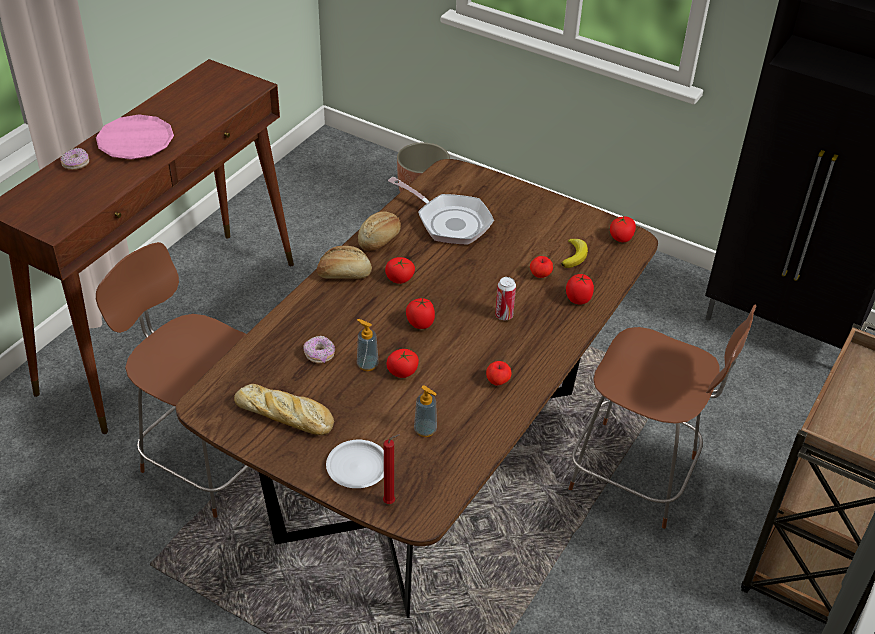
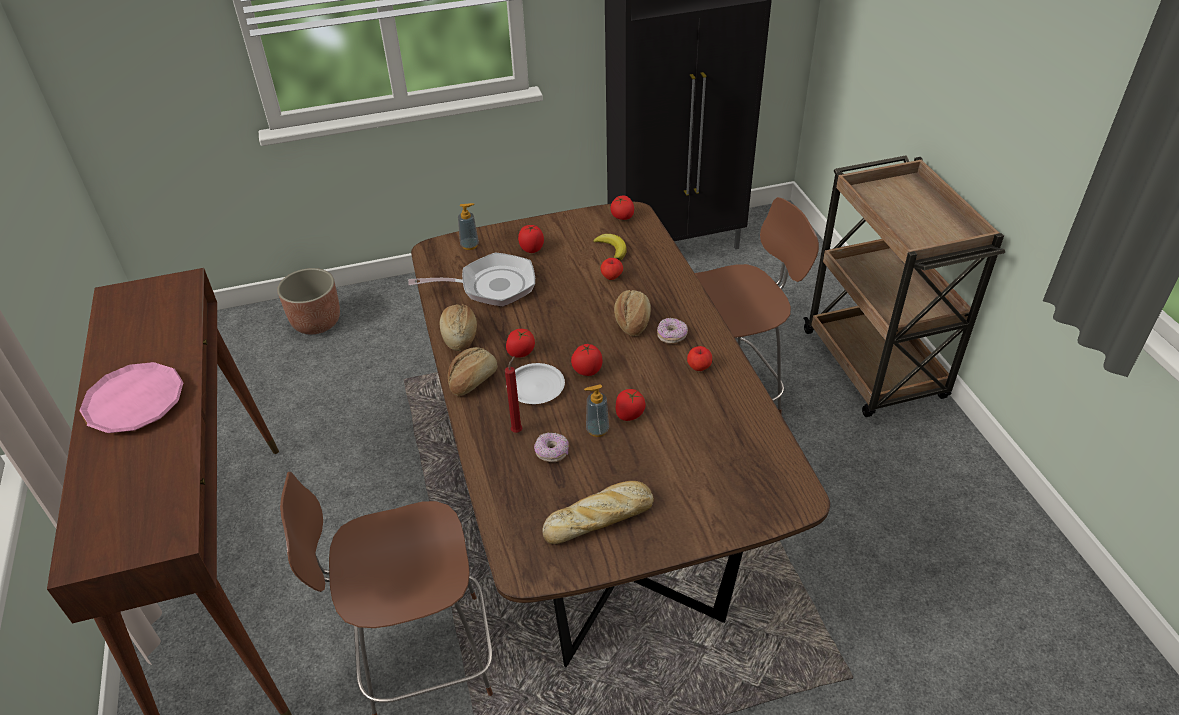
camera: 45 degrees left, 0 degrees up
(76, 165) = (99, 466): donut -> donut (671, 336)
(357, 467) = (709, 506): white plate -> white plate (536, 387)
(391, 502) = (767, 507): red candle -> red candle (518, 430)
(425, 430) = (708, 439): soap dispenser -> soap dispenser (469, 245)
(504, 315) = (632, 321): can -> bread
(578, 299) = (660, 275): tomato -> tomato (531, 249)

